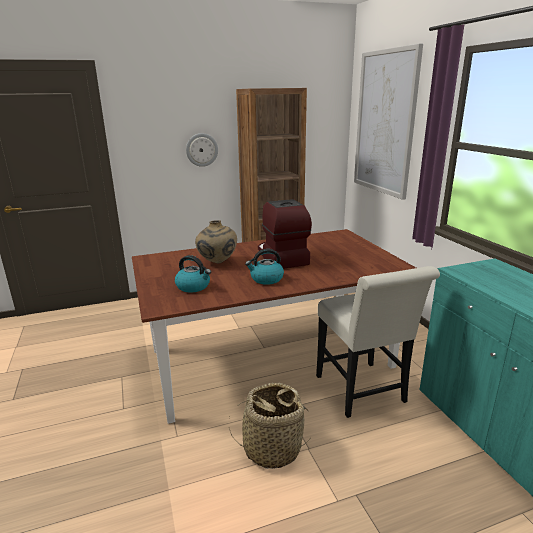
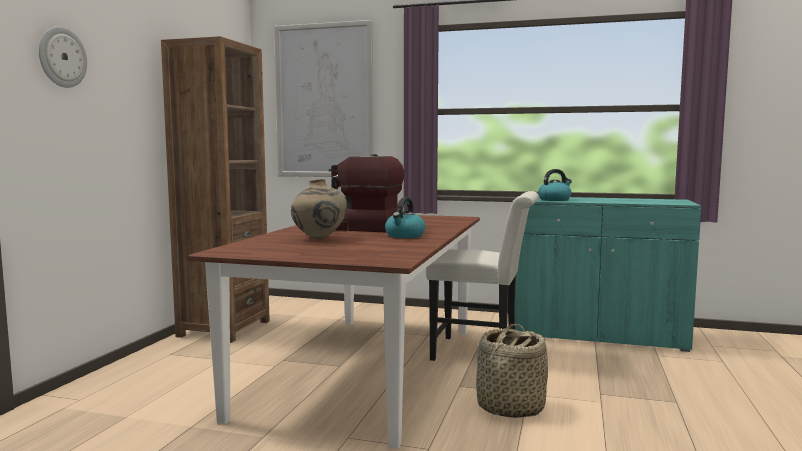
camera: 55 degrees left, 15 degrees down
(194, 286) = (366, 249): kettle -> kettle (554, 199)
(202, 149) = (119, 121): wall clock -> wall clock (62, 57)

